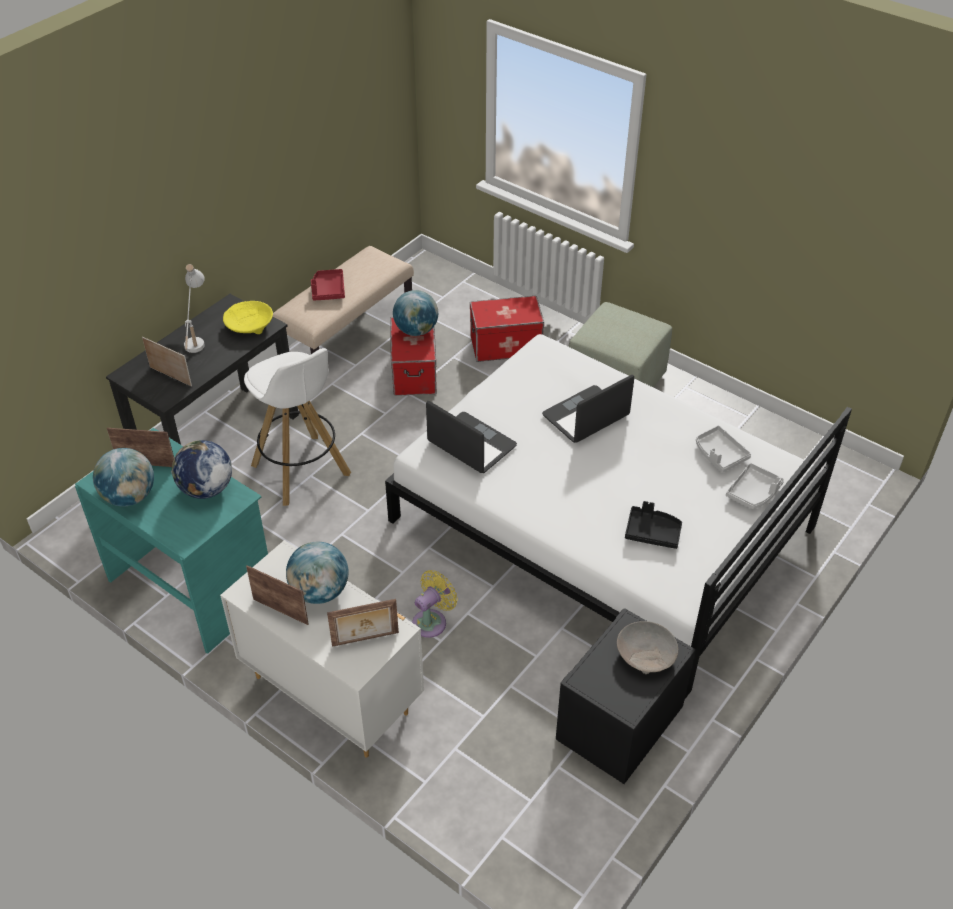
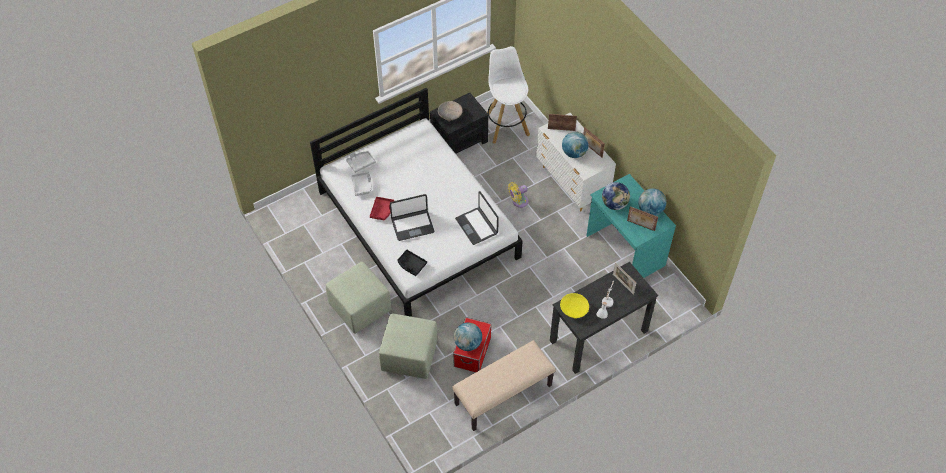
camera: 160 degrees left, 10 degrees up
(302, 471) = (557, 301): white stool -> white stool (506, 126)
(328, 290) = (514, 372): red tray -> red tray (382, 211)
(506, 345) = (408, 356): storage box -> green ottoman
(652, 532) = (418, 157): black tray -> black tray (411, 265)

